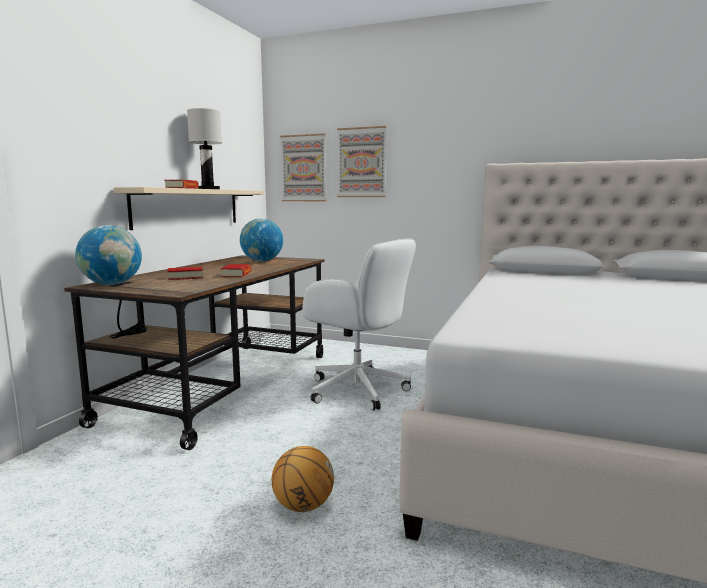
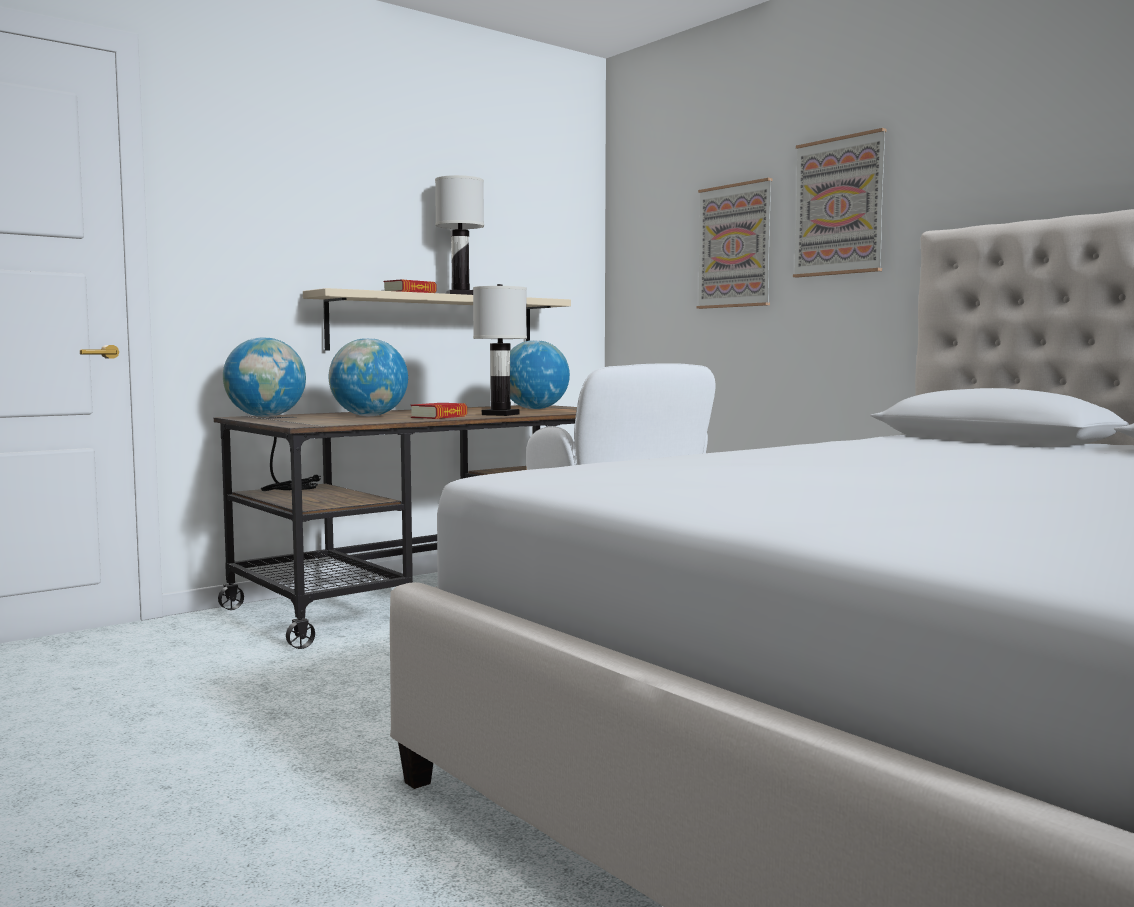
camera: 30 degrees right, 5 degrees down
(185, 277) = (369, 416): book -> globe
(264, 269) = (500, 414): none -> white table lamp
(303, 506) = (336, 725): basketball -> none
(304, 168) = (654, 262): picture -> picture (839, 206)

